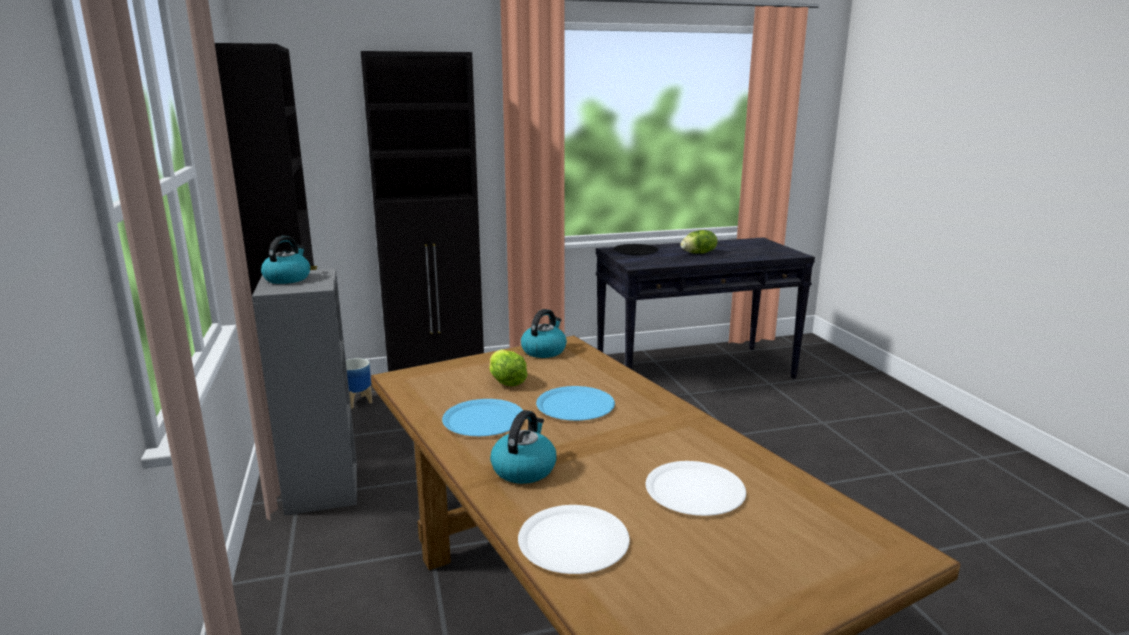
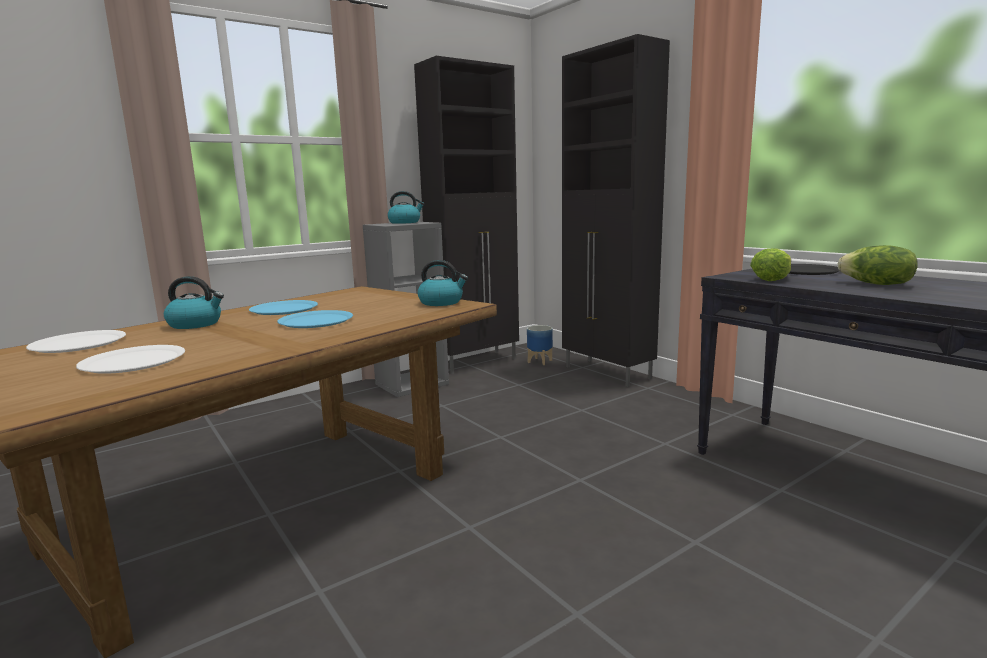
camera: 70 degrees right, 5 degrees down
(506, 380) = (364, 304): lettuce -> lettuce (771, 279)

